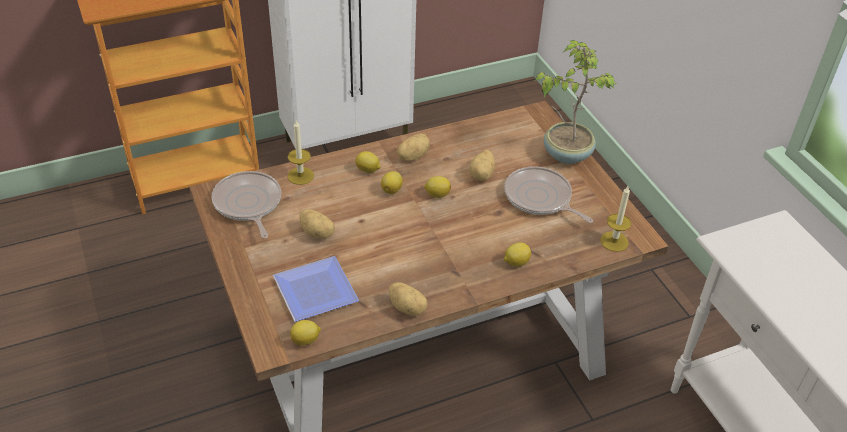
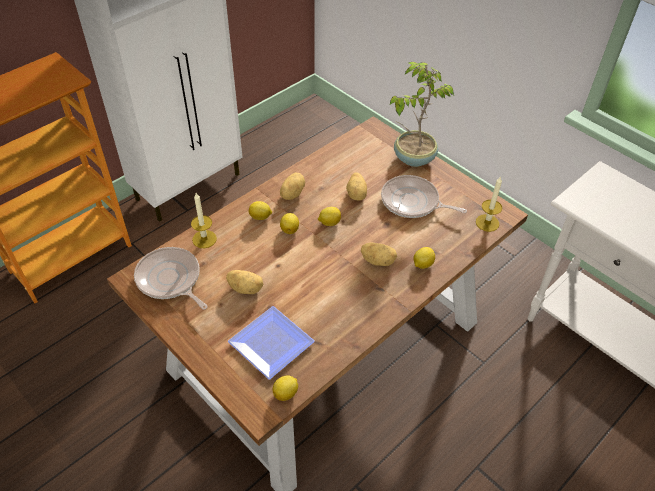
camera: 20 degrees left, 5 degrees up
(408, 307) = (357, 333): potato -> potato (378, 260)

